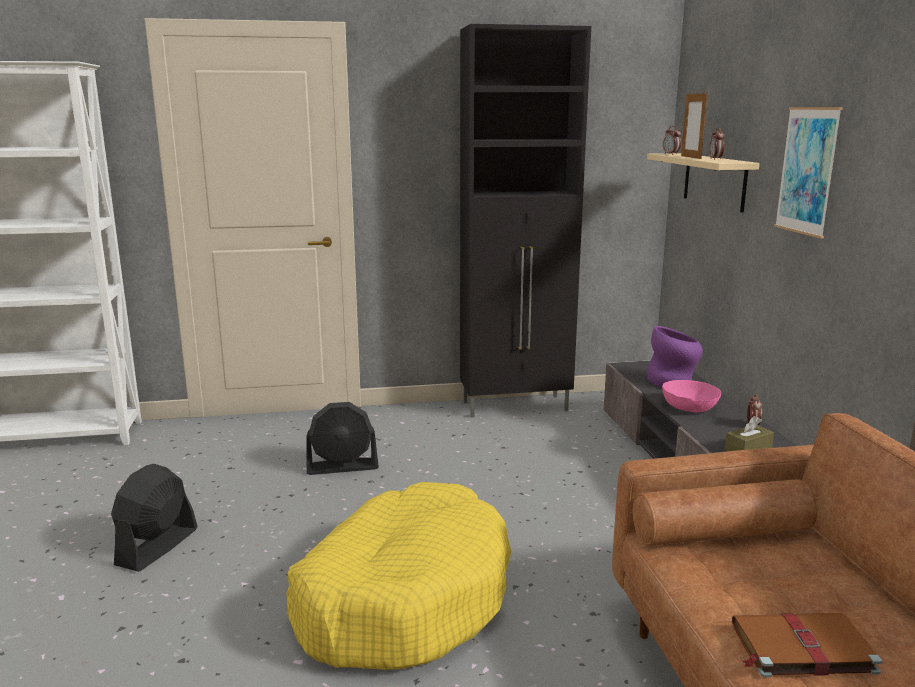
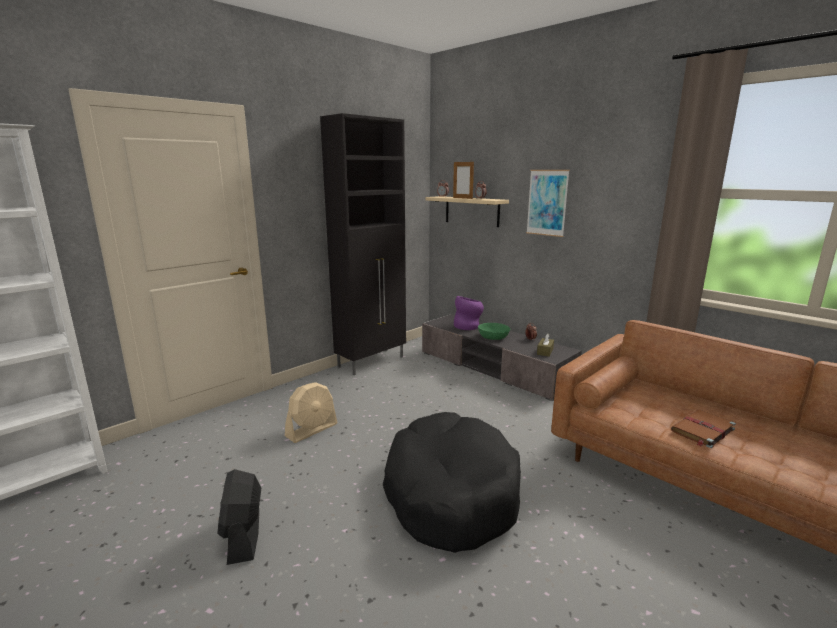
camera: 35 degrees left, 0 degrees up
(342, 467) = (312, 430): black fan -> beige fan
(403, 597) = (450, 493): yellow dog bed -> black dog bed
(690, 407) = (493, 337): pink bowl -> green bowl

